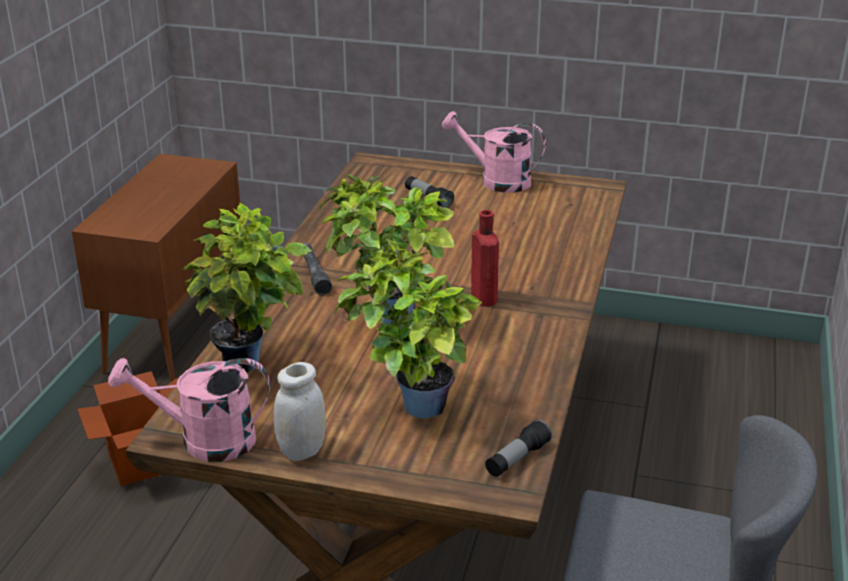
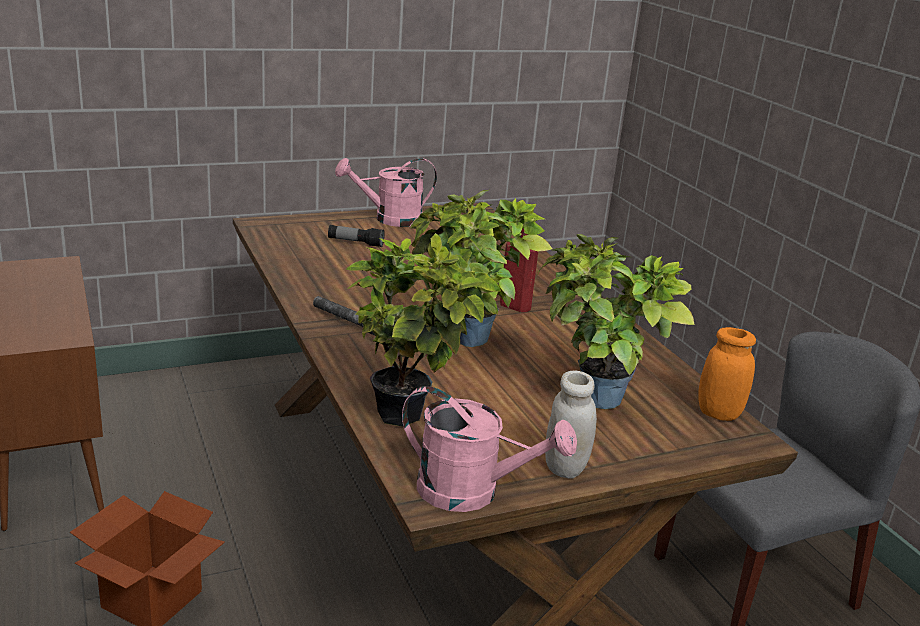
camera: 40 degrees left, 5 degrees down
(204, 441) = (472, 492): pink watering can -> pink watering can turned 120 degrees counterclockwise
(517, 459) = (718, 413): flashlight -> orange jar

